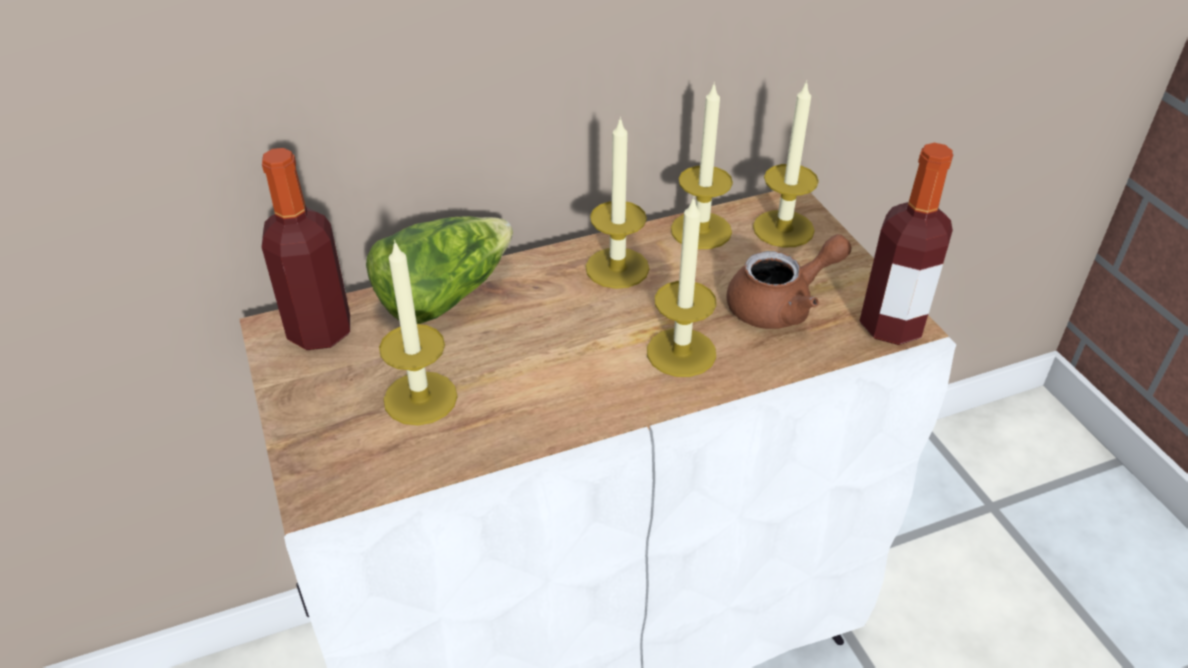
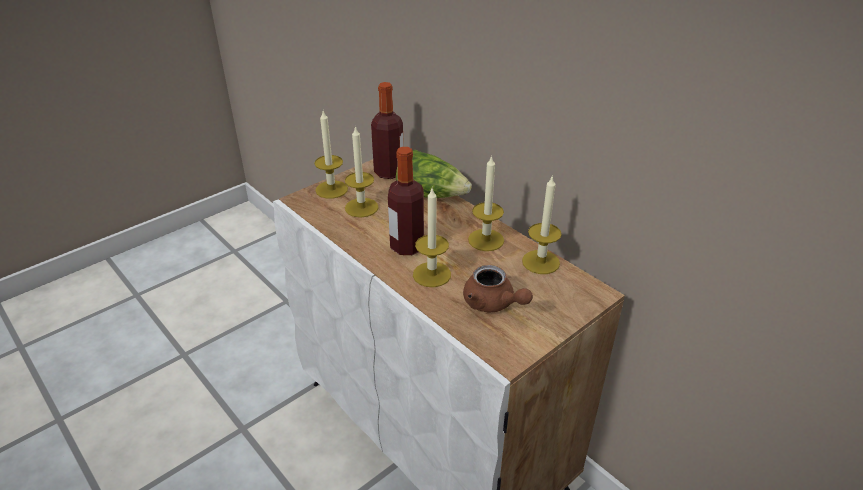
camera: 70 degrees right, 5 degrees down
(783, 229) = (567, 293): candle -> candle (331, 189)
(891, 325) = (502, 352): bottle -> bottle (407, 246)

